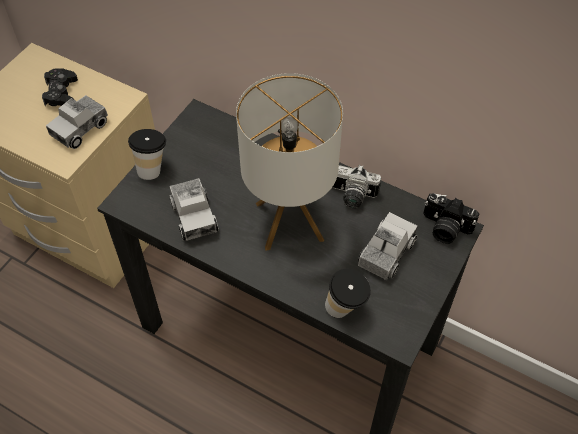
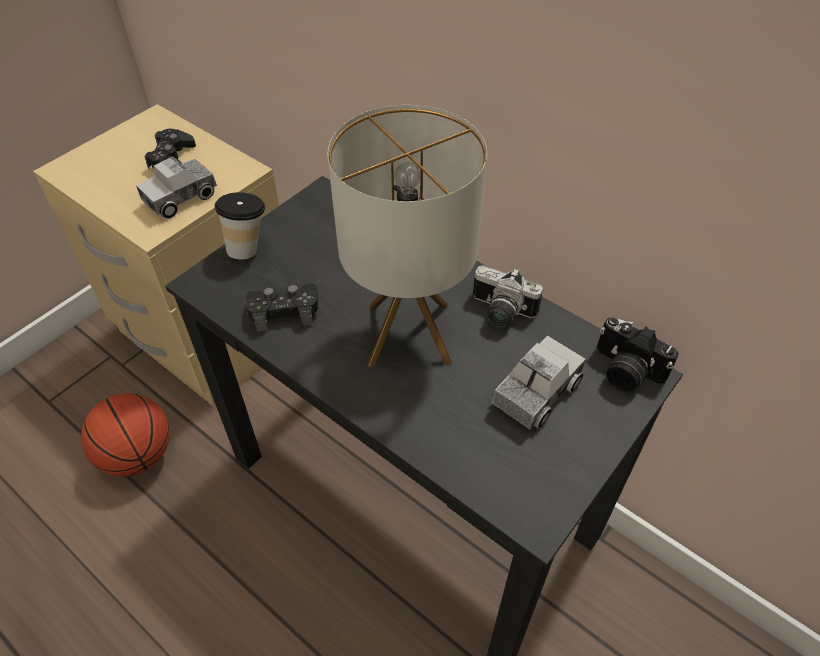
camera: 10 degrees right, 5 degrees down
(60, 337) = (138, 455): none -> basketball
(194, 216) = (284, 311): toy truck -> black game controller
(345, 310) = (463, 464): cup -> none

